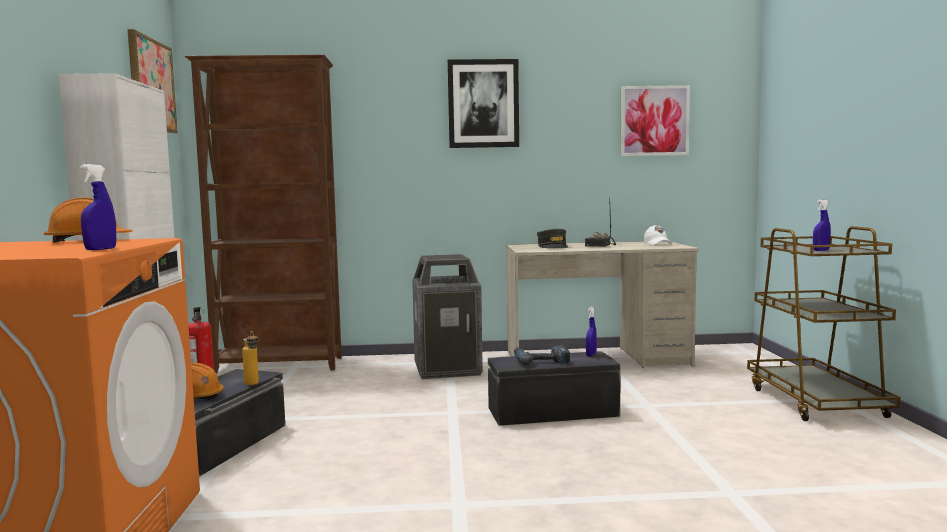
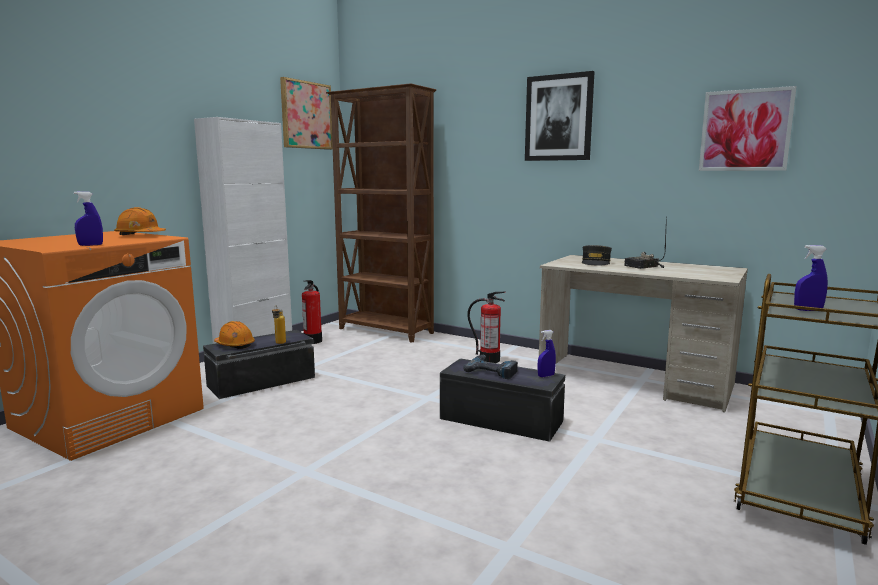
camera: 35 degrees right, 5 degrees up
(448, 369) = (489, 360): trash can -> fire extinguisher
(657, 244) = (713, 271): white cap -> none

